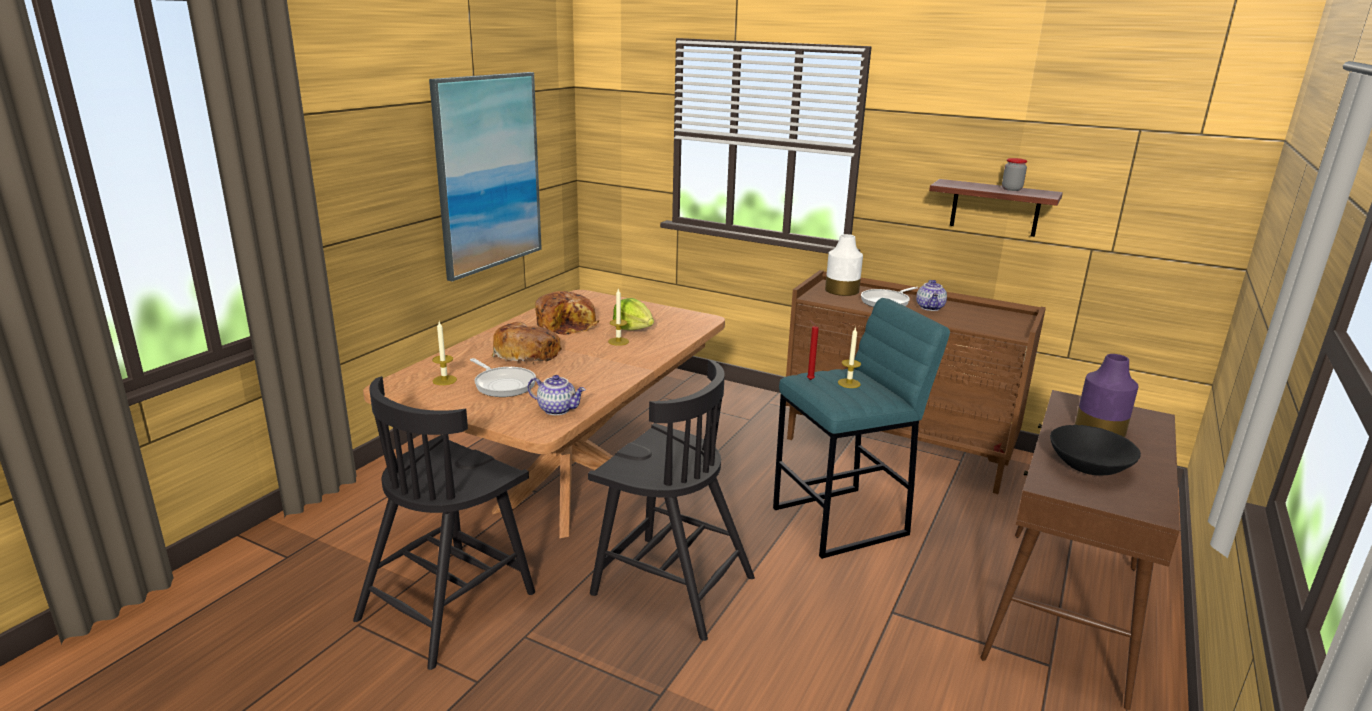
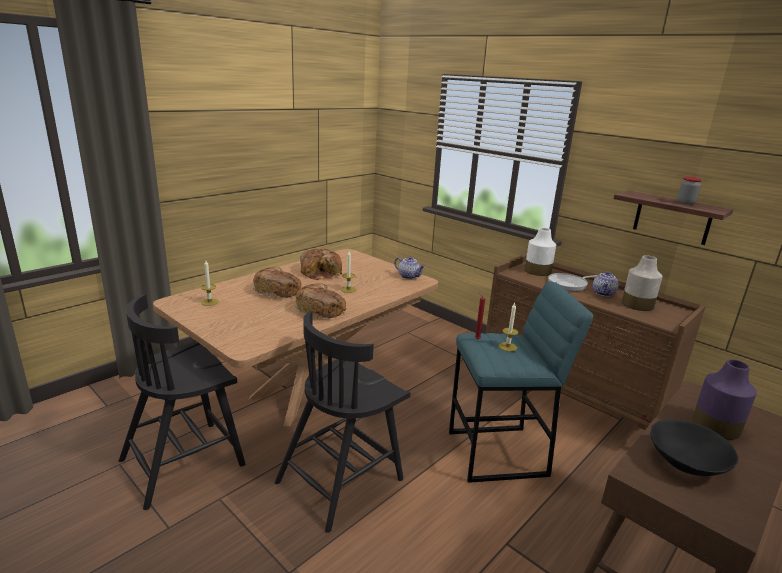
camera: 15 degrees right, 0 degrees up
(488, 173) = (300, 162): picture -> none
(503, 384) = (245, 310): frying pan -> none
(558, 409) = (267, 335): teapot -> teapot (409, 276)
(602, 369) = (321, 309): none -> bread
(633, 328) = (366, 281): lettuce -> none
(669, 584) = (342, 479): black chair -> black chair turned 90 degrees clockwise
(972, 315) = (637, 304): none -> beige vase

